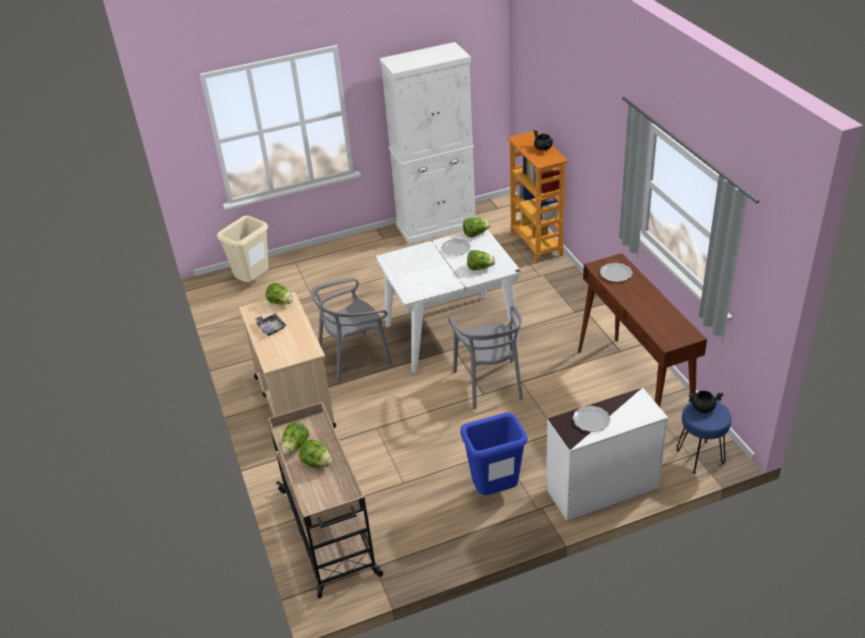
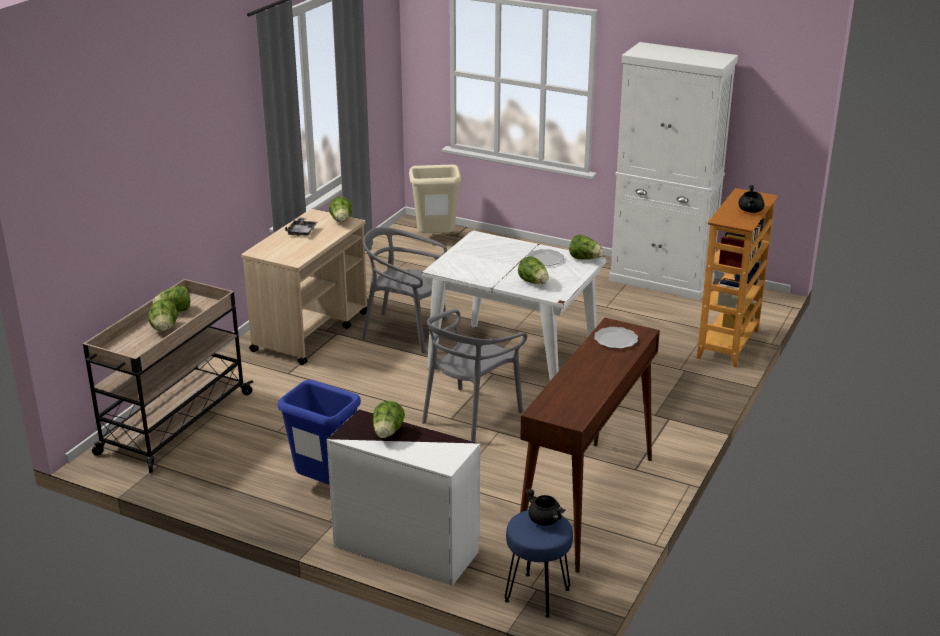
camera: 45 degrees right, 10 degrees down
(591, 419) = (387, 433): plate -> lettuce

